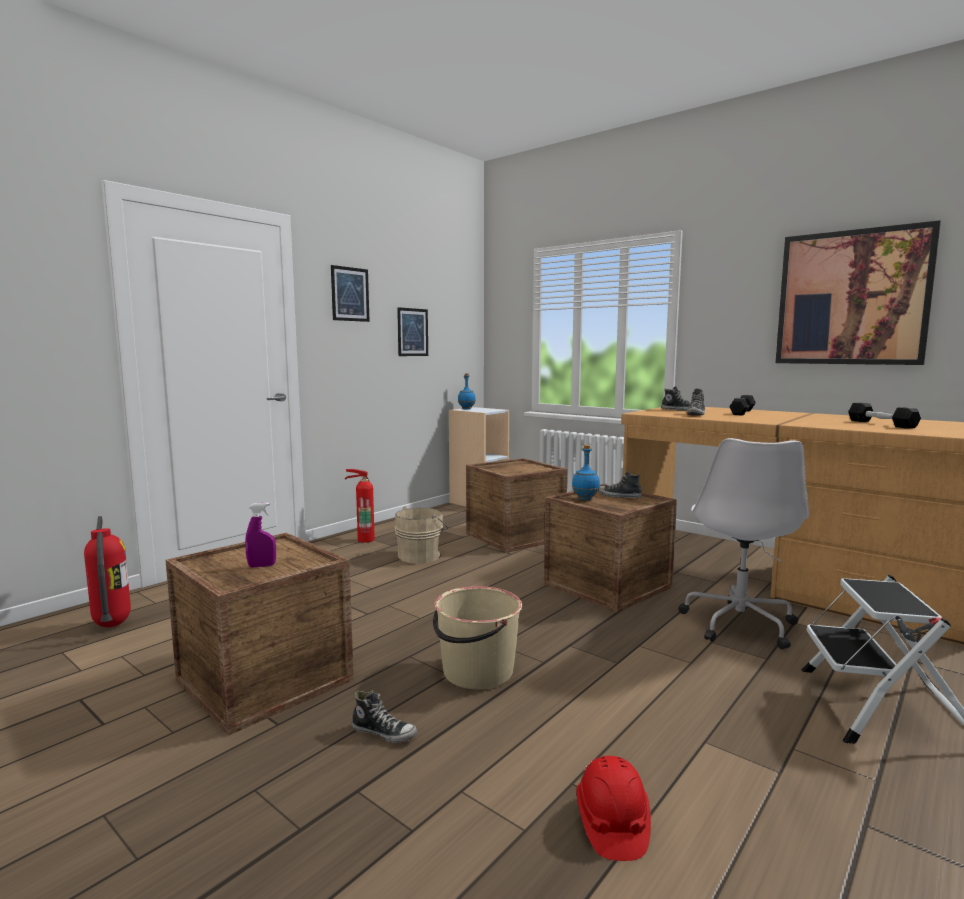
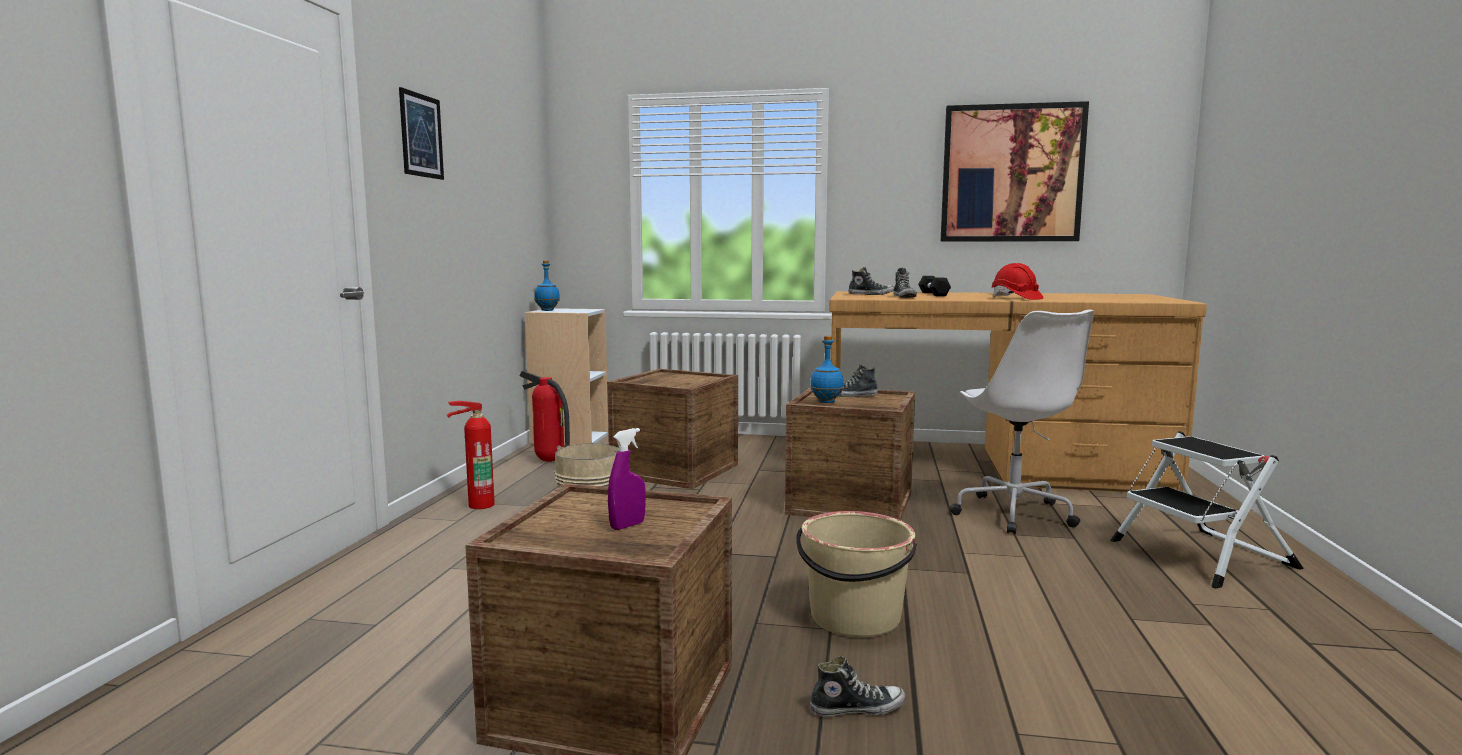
camera: 30 degrees left, 0 degrees up
(111, 625) = (216, 708): fire extinguisher -> fire extinguisher (548, 461)
(412, 332) = (486, 199): picture -> none
(612, 823) = (1169, 709): red hard hat -> red hard hat (1016, 298)
(881, 424) = (1081, 297): black dumbbell -> none

